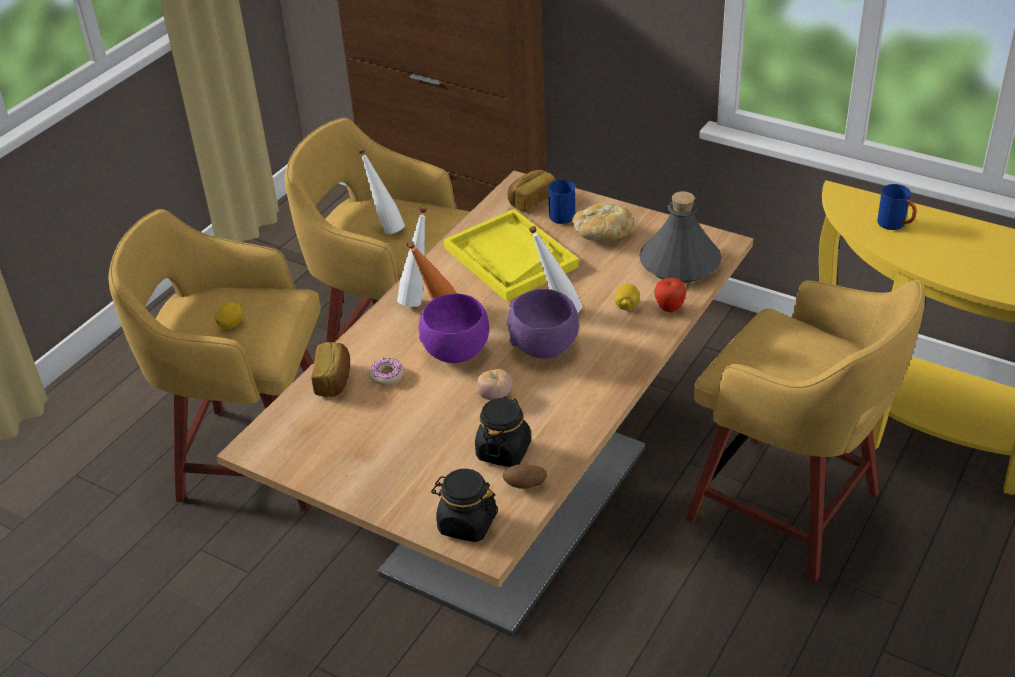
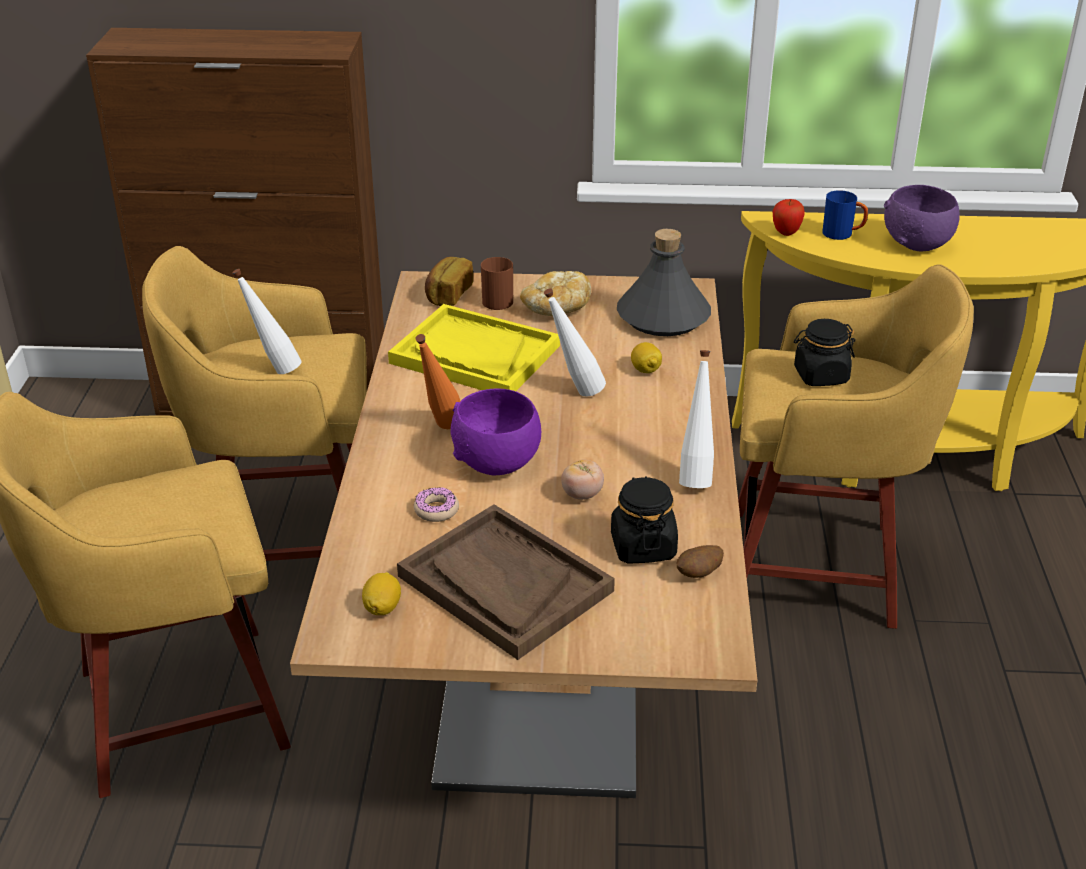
camera: 30 degrees left, 5 degrees down
(231, 324) = (154, 521): lemon -> lemon (382, 607)
(334, 380) = (374, 533): bread -> none
(388, 446) = (504, 584): none -> brown tray
(418, 298) = (402, 420): white bottle -> white bottle (695, 477)
(466, 523) = (670, 634): black jar -> black jar (820, 376)
(545, 347) = (594, 431): purple bowl -> purple bowl (918, 244)
(562, 214) = (495, 300): blue mug -> brown mug
(669, 309) = (692, 361): apple -> apple (786, 233)

